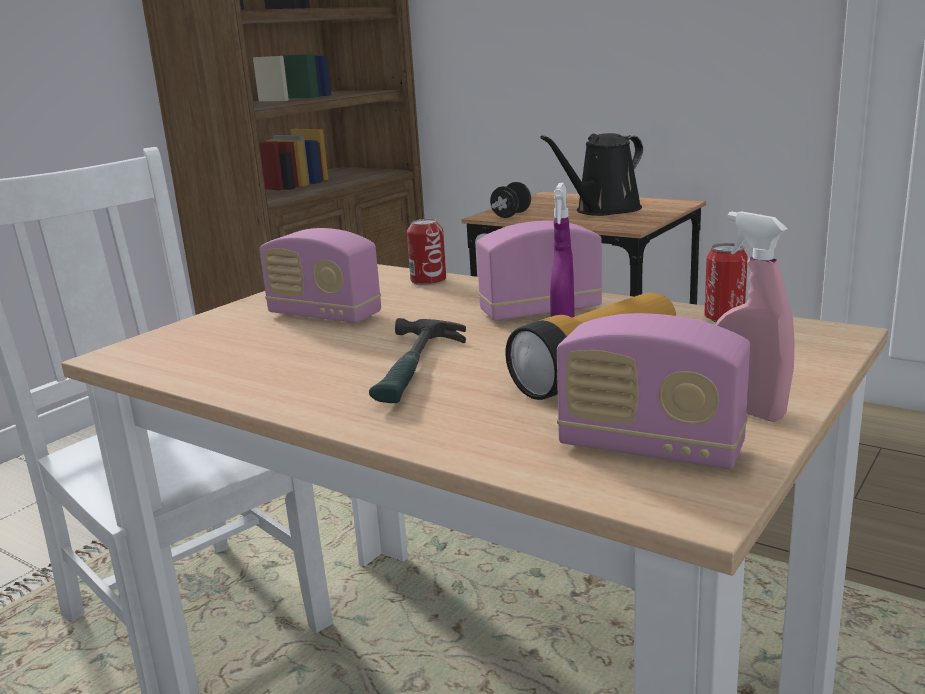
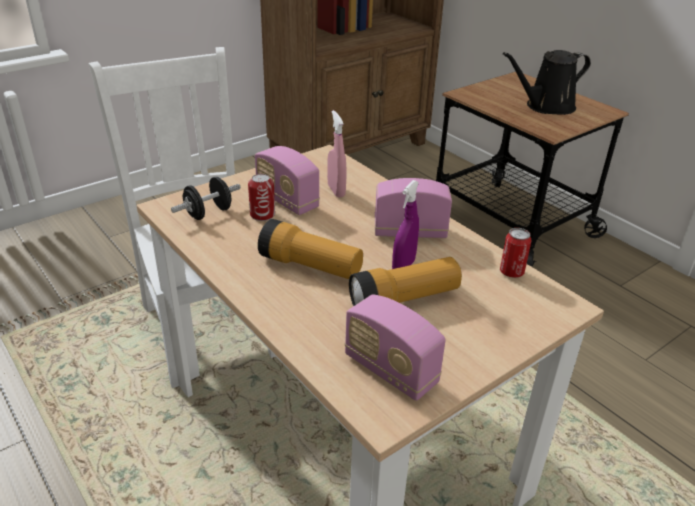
camera: 15 degrees right, 15 degrees up
(415, 369) = (310, 266): hammer -> flashlight
(428, 281) = (363, 181): can -> can (262, 214)
(511, 215) = (478, 96): black dumbbell -> black dumbbell (208, 213)
(748, 411) = (462, 357): pink spray bottle -> pink spray bottle (336, 191)

